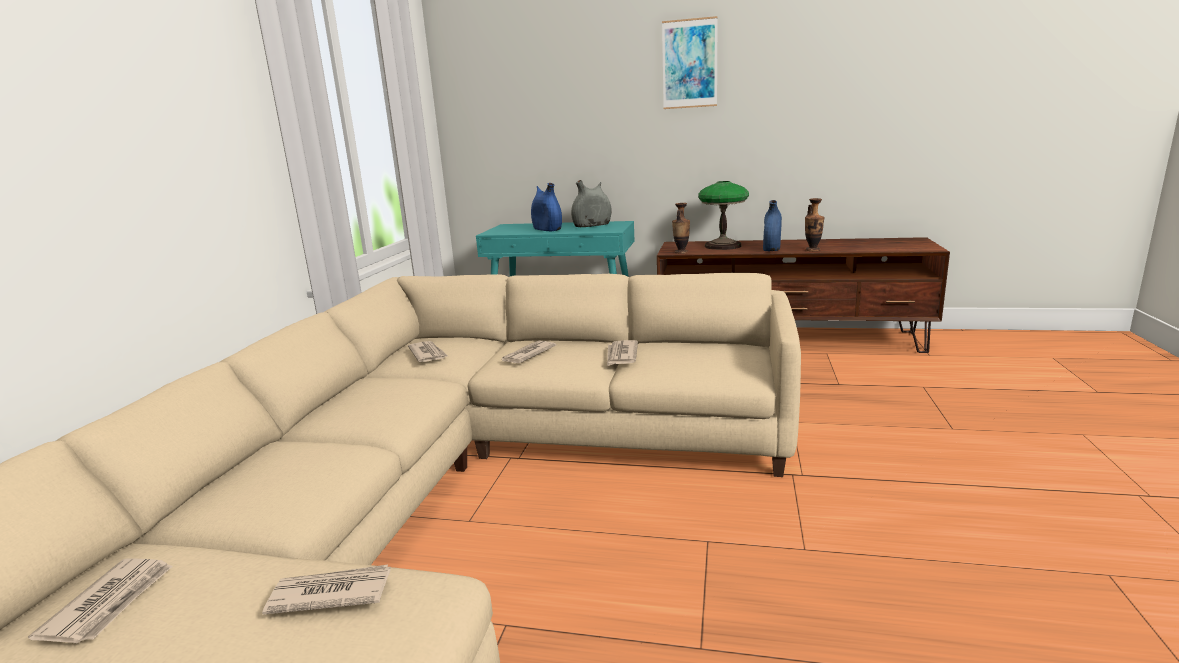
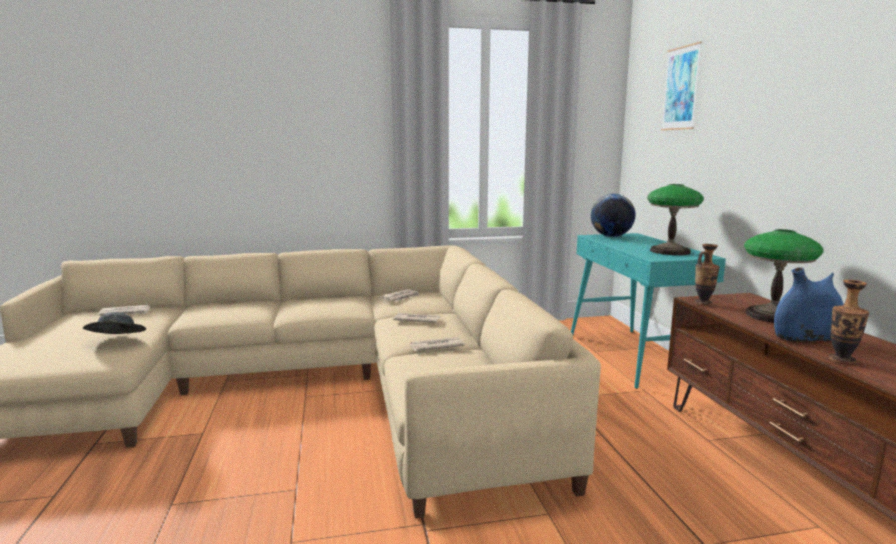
camera: 65 degrees right, 5 degrees down
(329, 593) = (116, 341): newspaper -> grey hat
(504, 229) = (611, 236): none -> globe
(547, 229) = (628, 244): blue vase -> none
(592, 226) = (669, 251): grey vase -> table lamp
(689, 64) = (814, 73): picture -> picture (681, 88)

